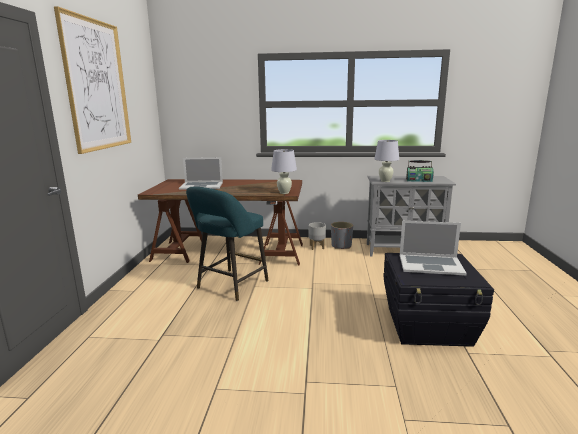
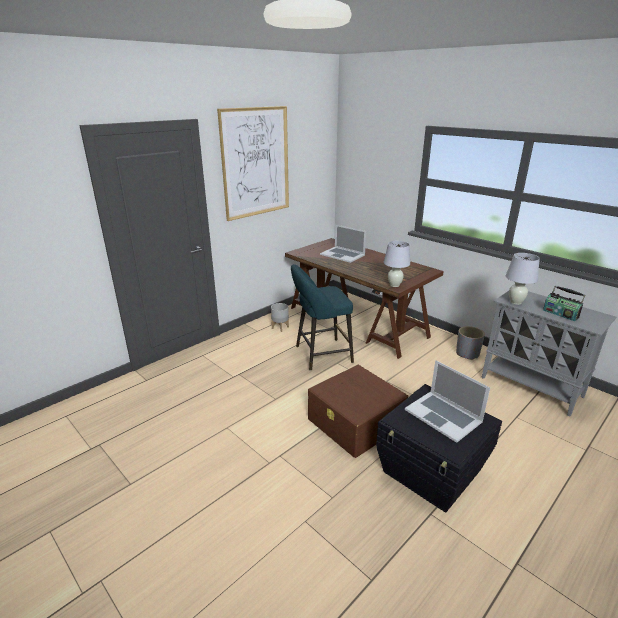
camera: 40 degrees right, 10 degrees up
(317, 247) = (440, 345): grey planter -> grey planter (280, 328)
(332, 321) = (356, 422): none -> brown storage box

